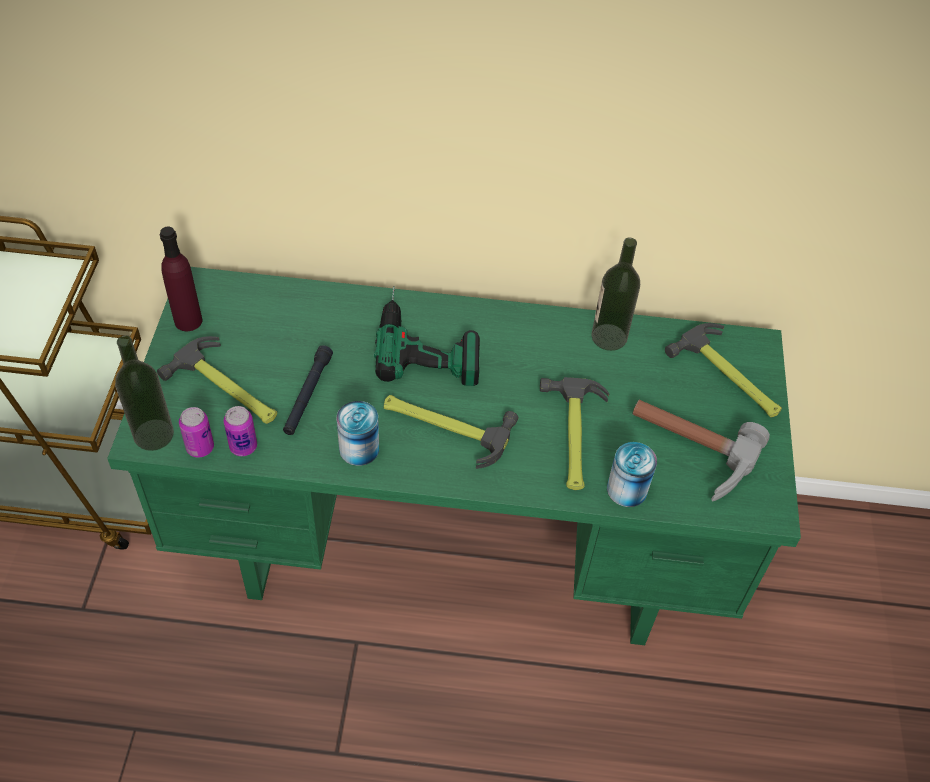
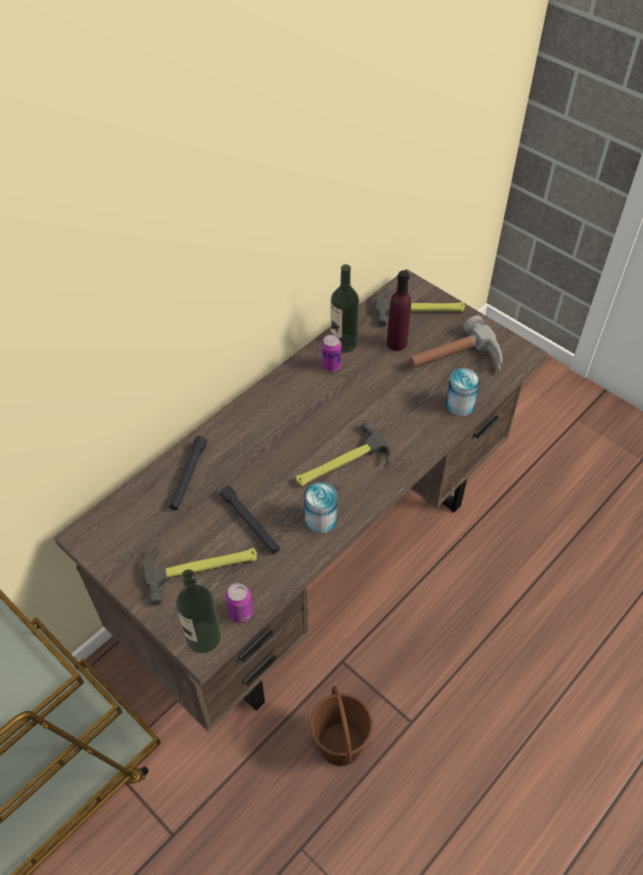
camera: 50 degrees left, 0 degrees up
(188, 321) = (115, 560): purple bottle -> purple bottle (396, 343)
(243, 446) = (262, 585): can -> can (331, 366)
(265, 697) = (340, 743): none -> brown bucket
(322, 316) = (188, 476): none -> black flashlight
(427, 339) = (263, 431): power drill -> none
(457, 549) = (321, 560): green desk -> brown desk
(573, 437) = (403, 405): hammer -> none

